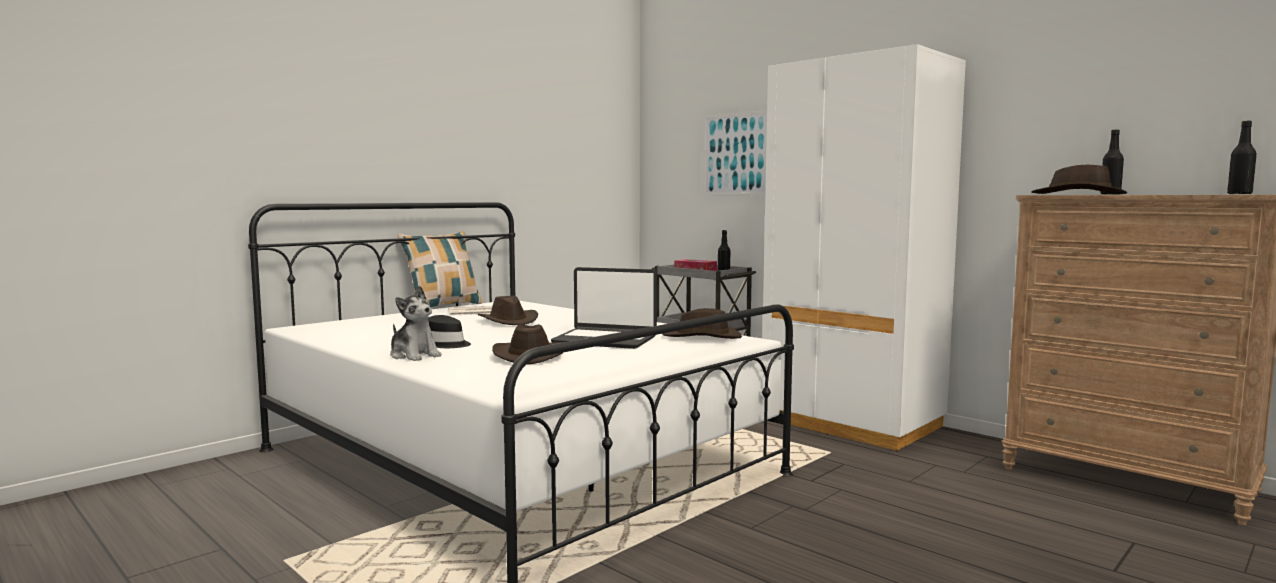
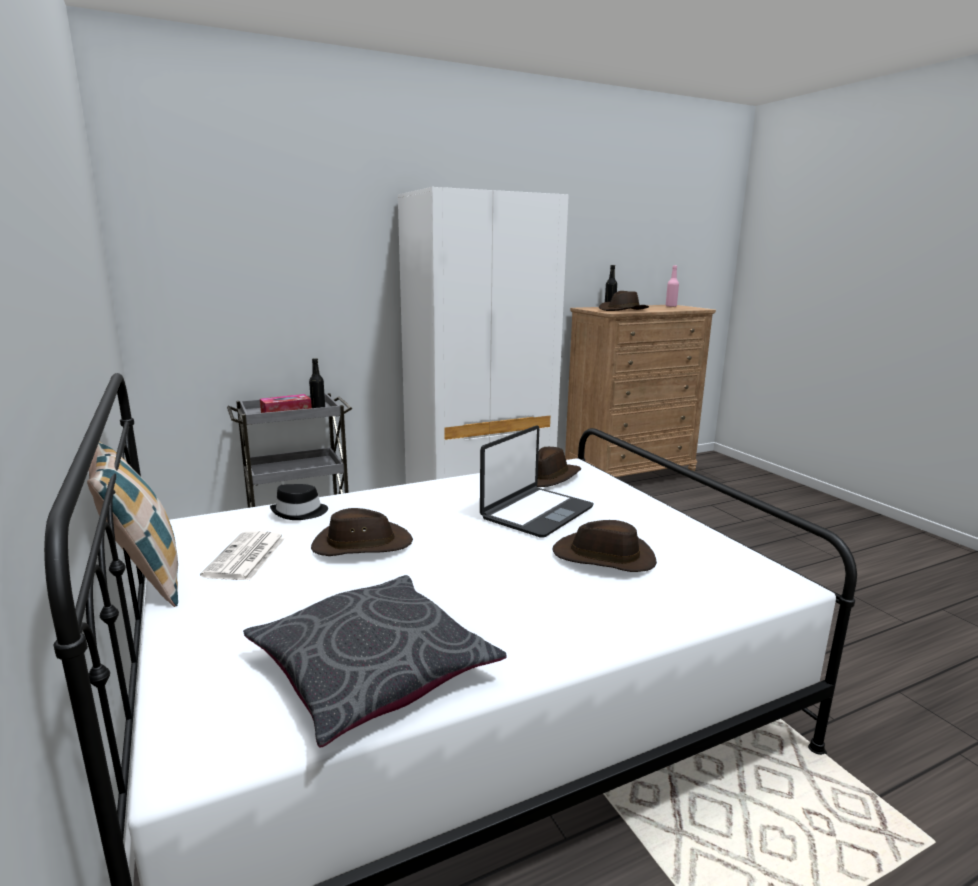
camera: 70 degrees left, 10 degrees up
(363, 335) = (373, 669): none -> grey pillow
(414, 355) = (573, 628): plush toy -> none
(445, 344) = (500, 601): black hat -> black hat (300, 512)
(735, 154) = (288, 268): picture -> none
(1239, 194) = (671, 306): black bottle -> pink bottle

